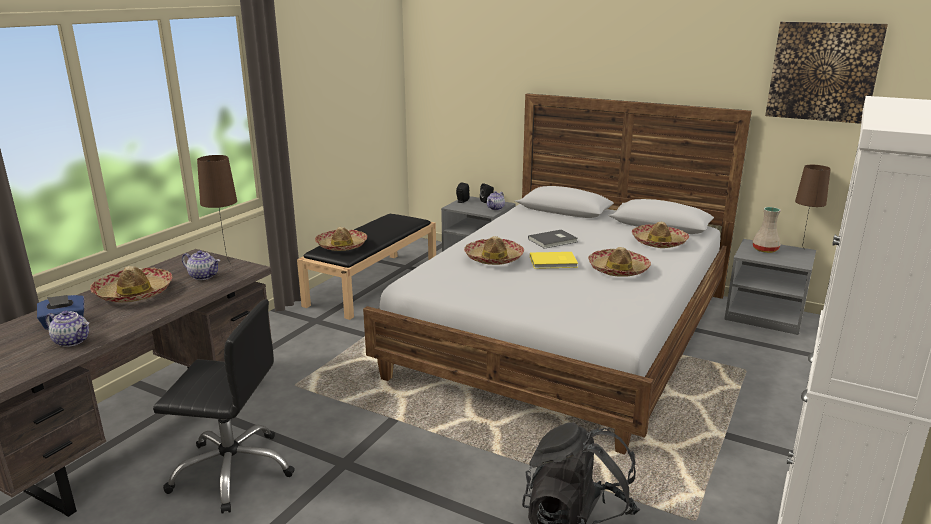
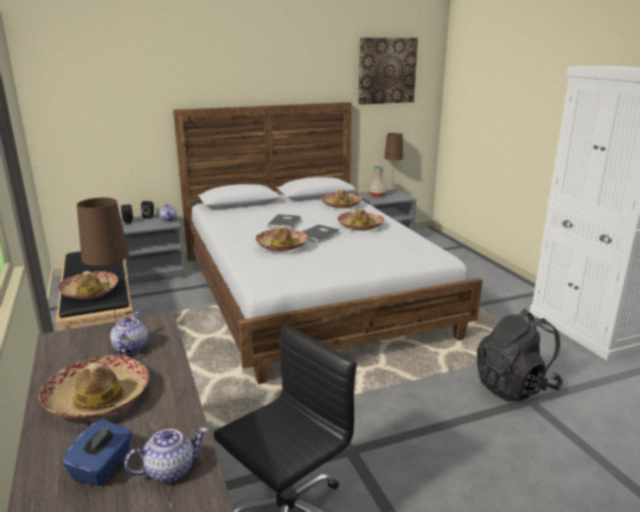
camera: 50 degrees left, 0 degrees up
(204, 276) = (130, 348): teapot -> teapot turned 60 degrees counterclockwise
(554, 262) = (319, 235): yellow book -> grey book

